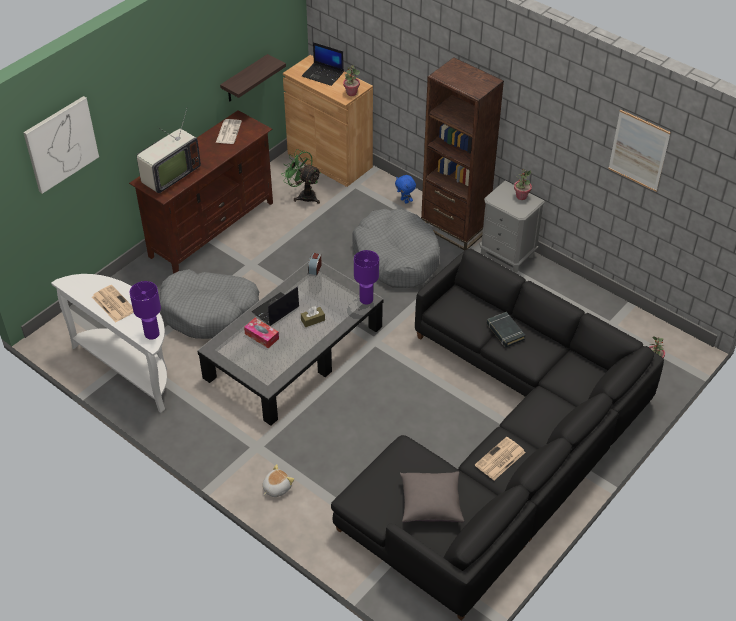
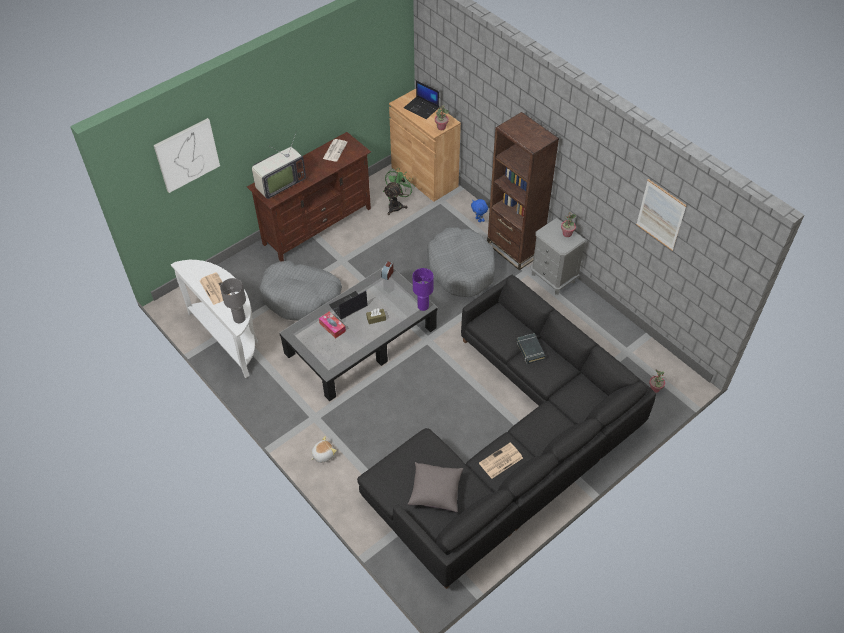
camera: 10 degrees right, 5 degrees up
(152, 334) = (240, 319): purple table lamp -> grey table lamp
(245, 79) = (354, 107): shelf -> none
(304, 195) = (397, 205): green fan -> green fan turned 75 degrees clockwise

